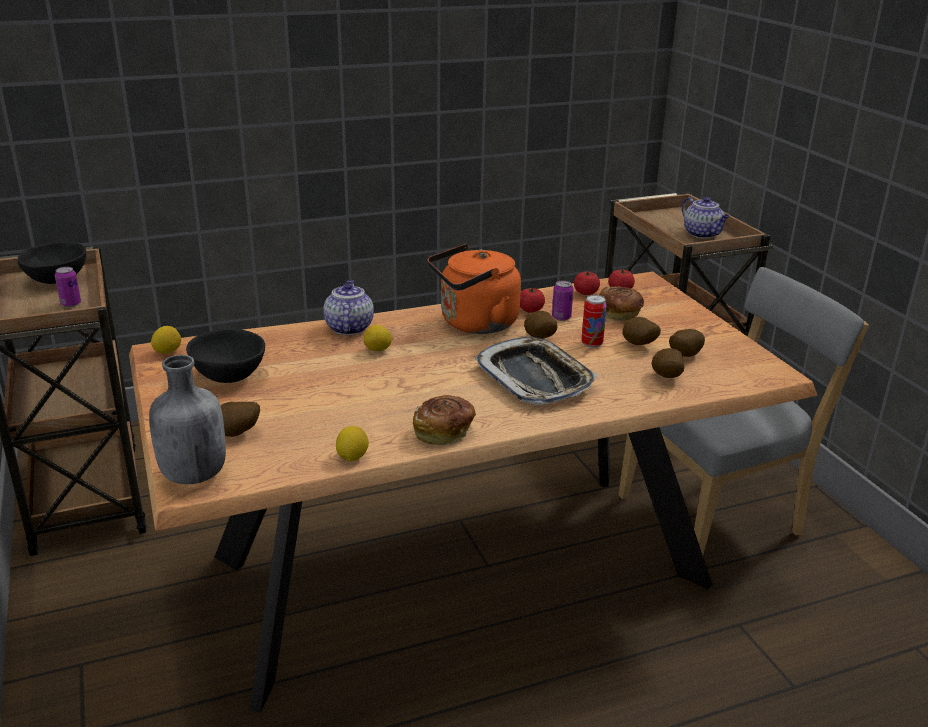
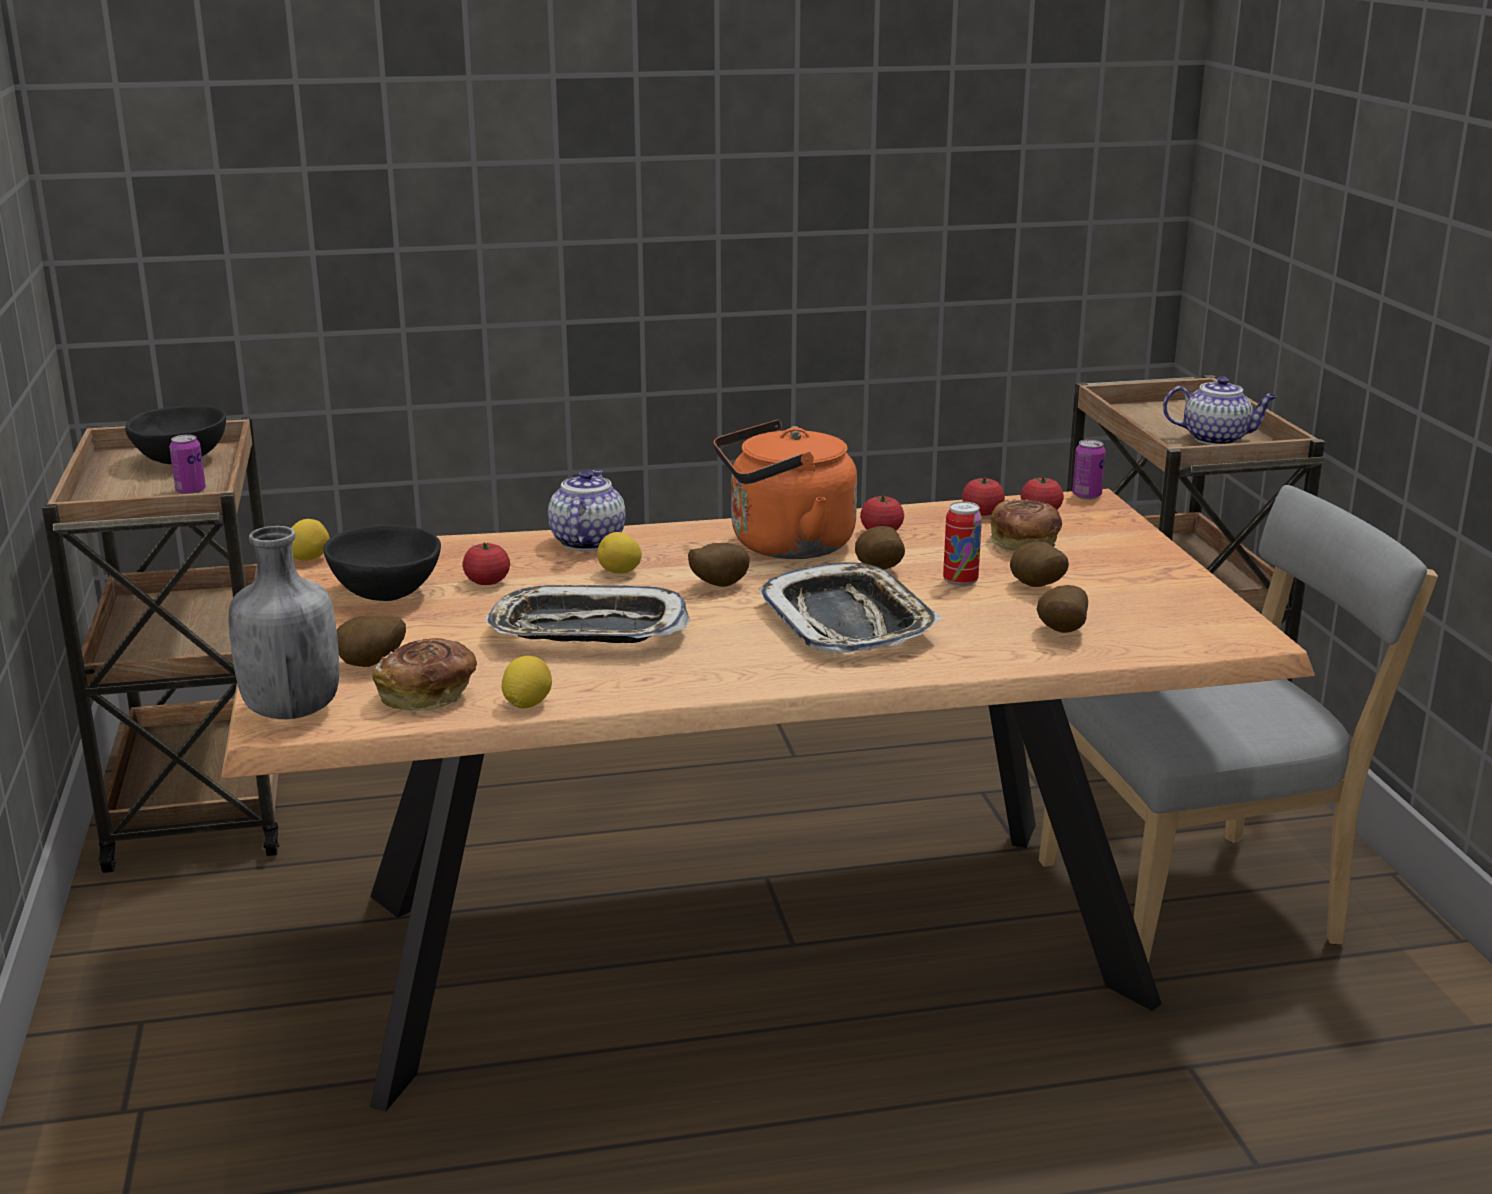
camera: 10 degrees right, 5 degrees down
(294, 362) = (487, 582): none -> tomato
(372, 396) = (587, 630): none -> tray
(444, 432) = (677, 682): bread -> bread (428, 696)
(561, 317) = (927, 544): can -> can (1086, 495)
(683, 356) = (1103, 605): potato -> potato (717, 585)
(703, 234) = (1217, 439): teapot -> teapot turned 60 degrees counterclockwise

